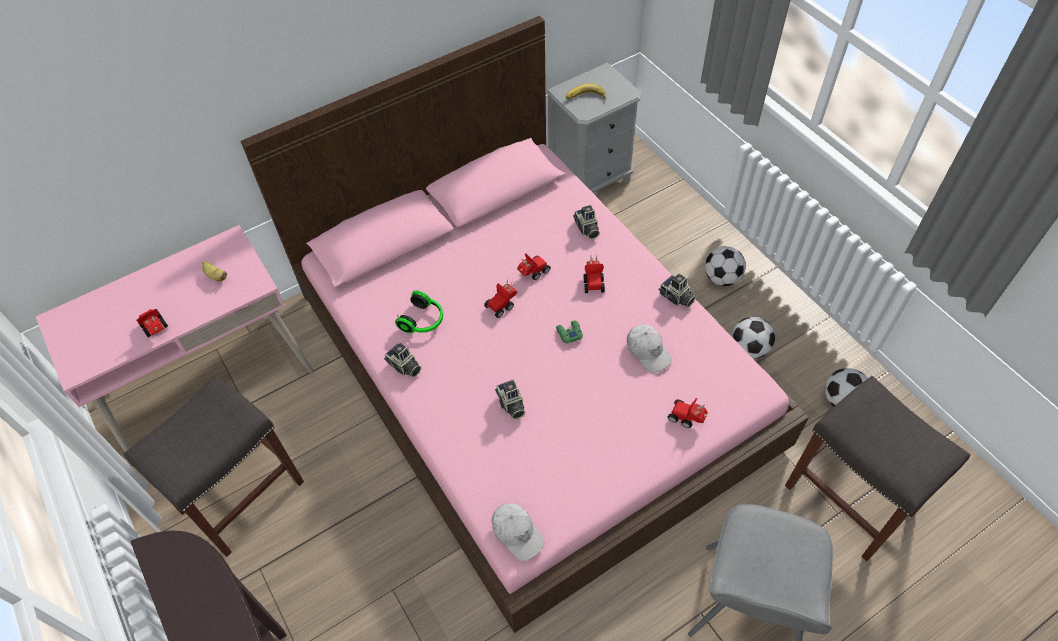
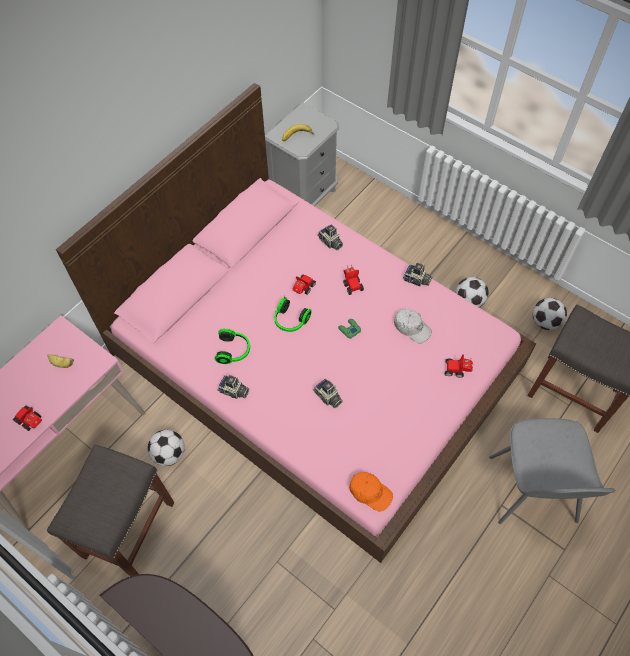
camera: 20 degrees left, 5 degrees up
(502, 304) = (290, 321): toy car -> headphones
(517, 533) = (370, 492): white cap -> orange cap
(721, 278) = (431, 251): football -> football (169, 454)

